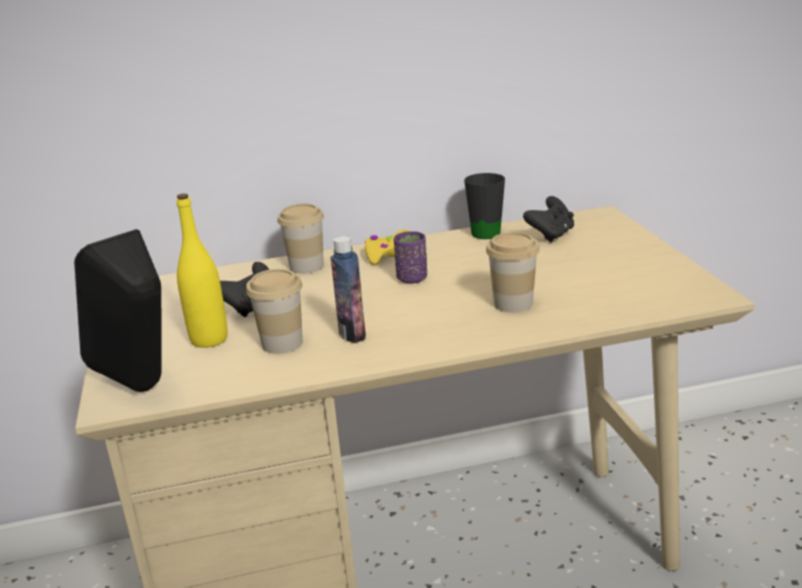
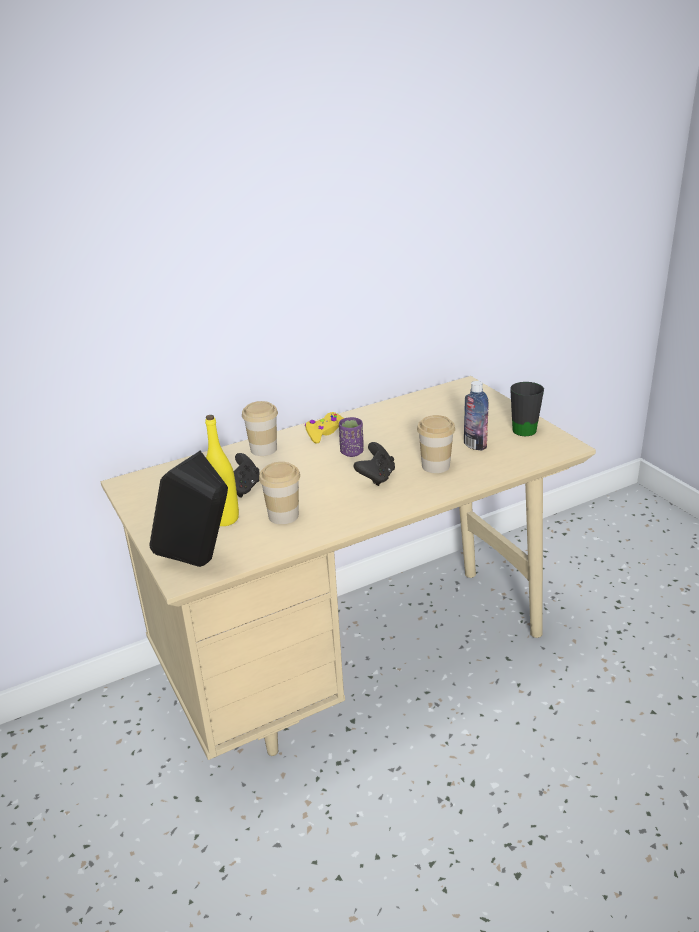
camera: 15 degrees left, 5 degrees up
(352, 334) = (331, 502): bottle -> bottle (475, 445)
(488, 230) = (388, 405): black mug -> black mug (523, 427)
(551, 235) = (437, 406): black game controller -> black game controller (376, 477)

